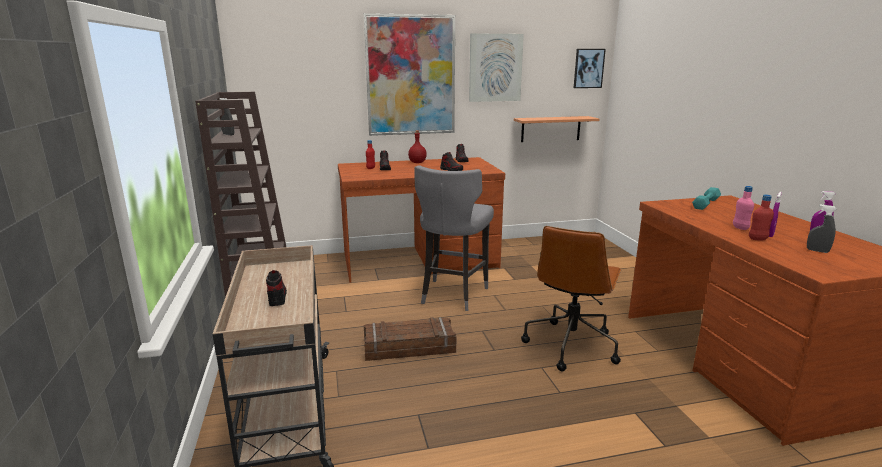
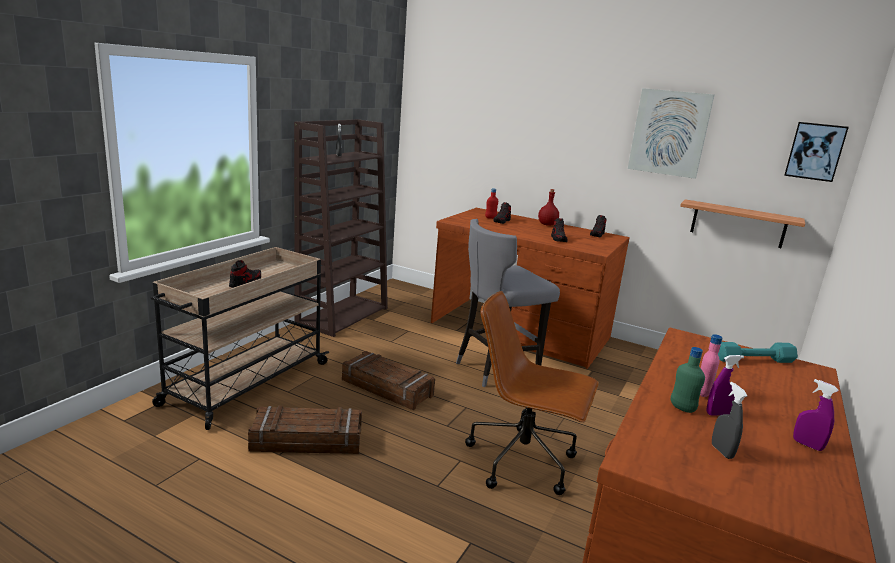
camera: 40 degrees right, 0 degrees up
(411, 76) = (565, 129): picture -> none
(427, 422) = (307, 440): none -> crate
(571, 345) = (523, 461): brown office chair -> brown office chair turned 45 degrees clockwise
(758, 239) = (682, 408): red bottle -> green bottle

